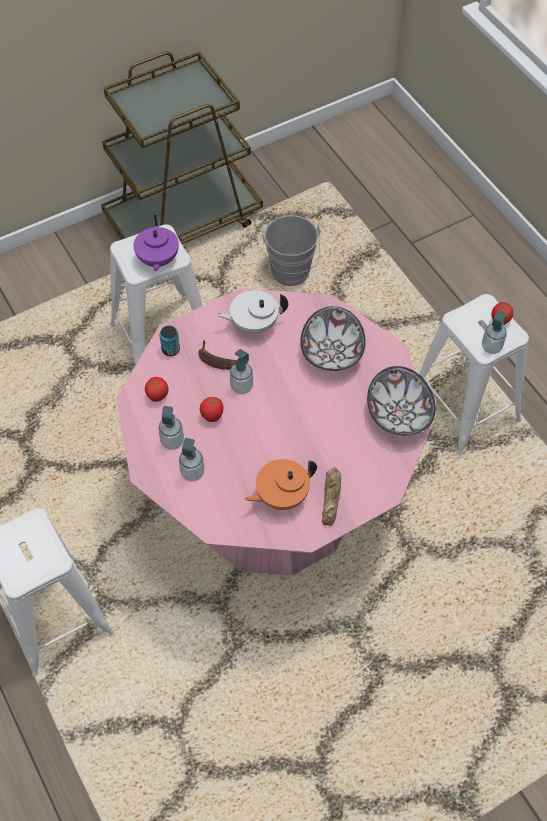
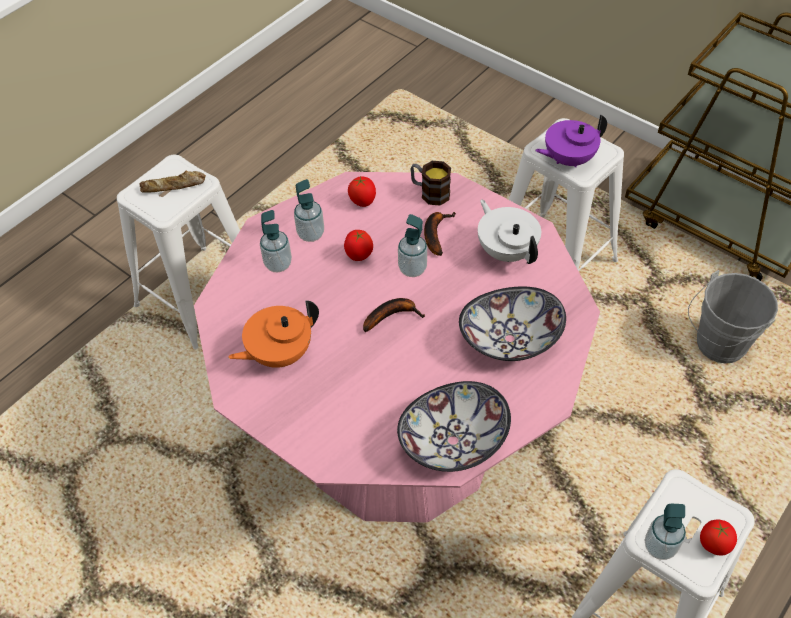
camera: 70 degrees right, 5 degrees down
(170, 350) = (430, 192): can -> mug
(279, 414) = (392, 315): none -> banana
(281, 496) = (279, 353): orange teapot -> orange teapot turned 75 degrees counterclockwise
(331, 498) = (295, 405): bread -> bread (174, 186)

